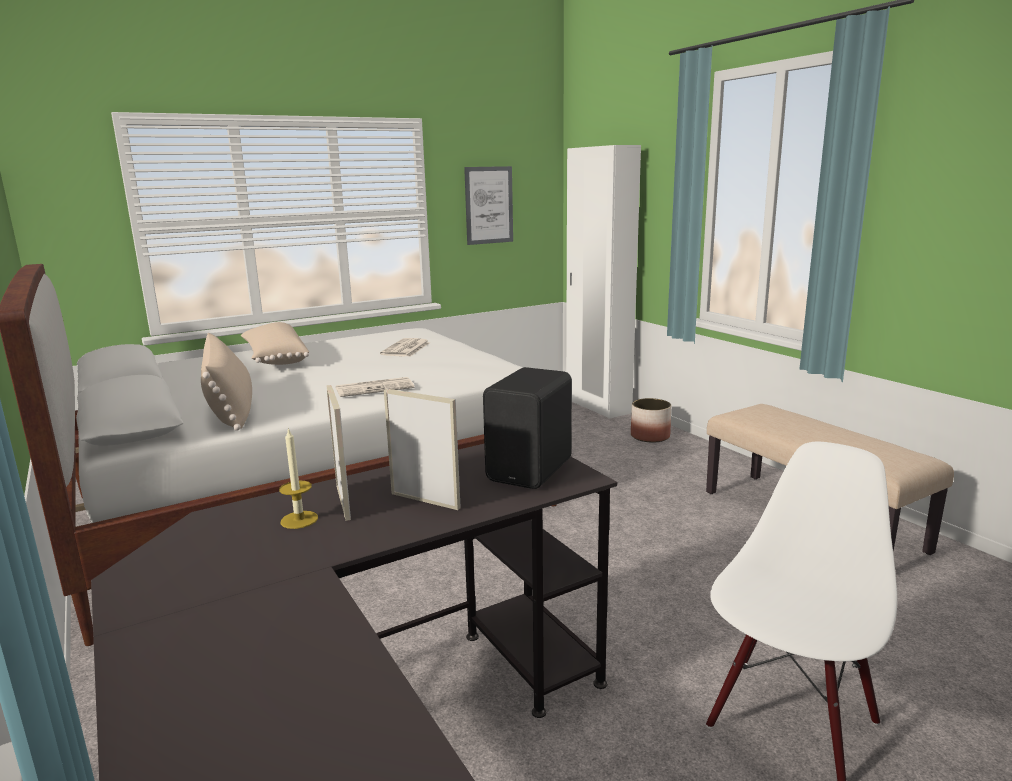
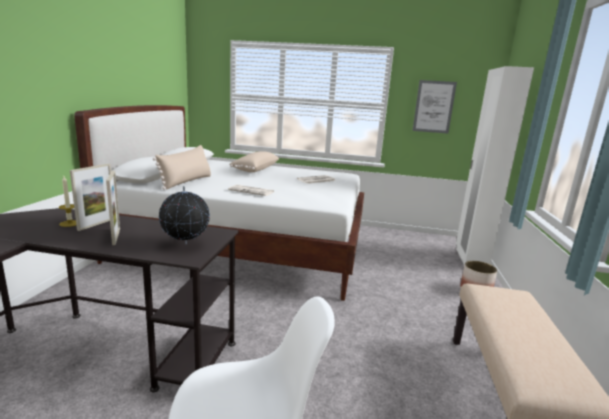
camera: 40 degrees right, 0 degrees up
(532, 470) = (185, 245): black speaker -> globe

